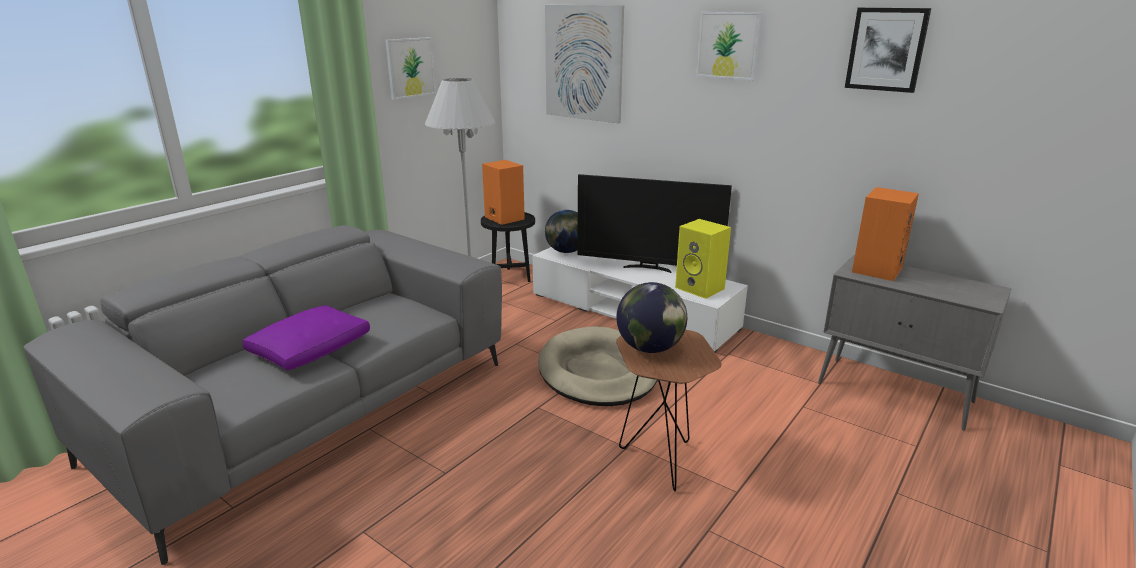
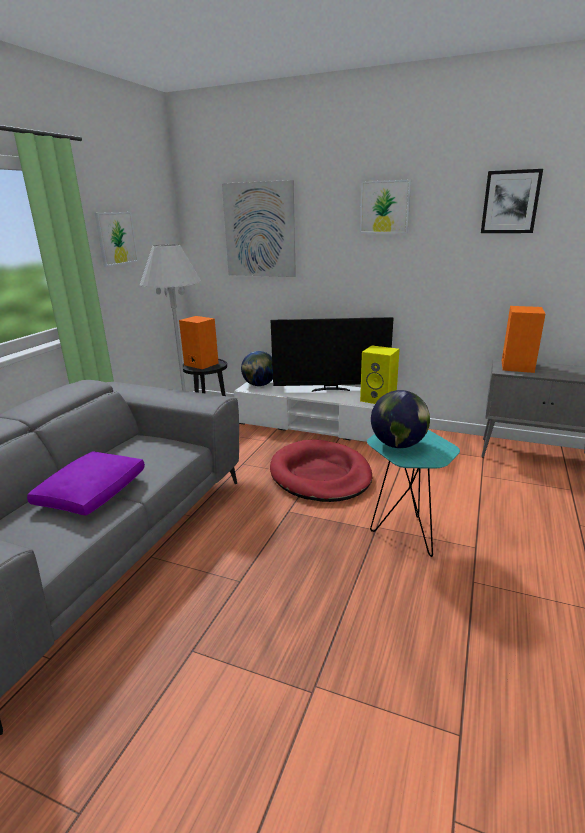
camera: 15 degrees left, 0 degrees up
(598, 371) = (320, 475): beige dog bed -> red dog bed
(659, 457) = (405, 532): brown side table -> turquoise side table

